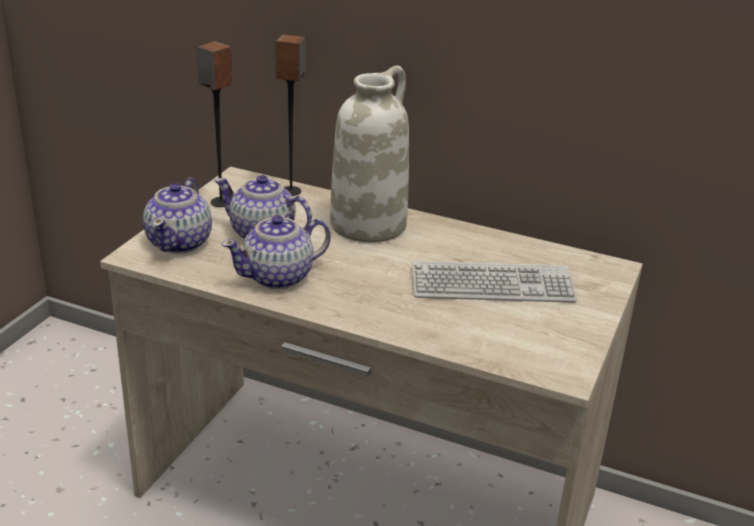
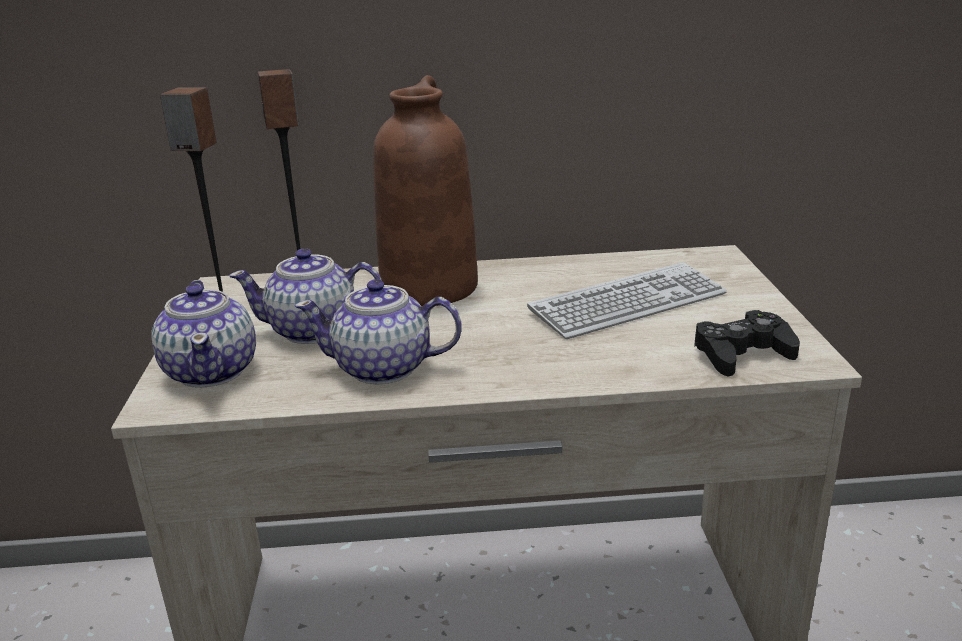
camera: 25 degrees left, 5 degrees down
(279, 277) = (384, 369): teapot -> teapot turned 60 degrees clockwise
(368, 224) = (428, 286): white vase -> brown vase
(523, 352) = (742, 354): none -> black game controller

